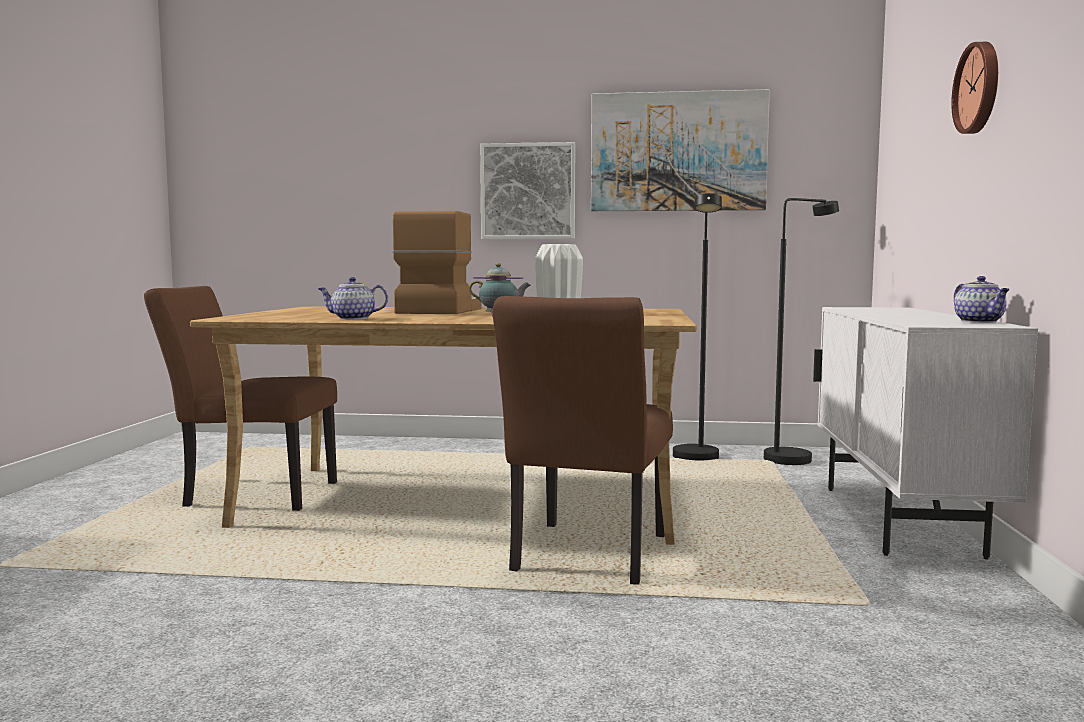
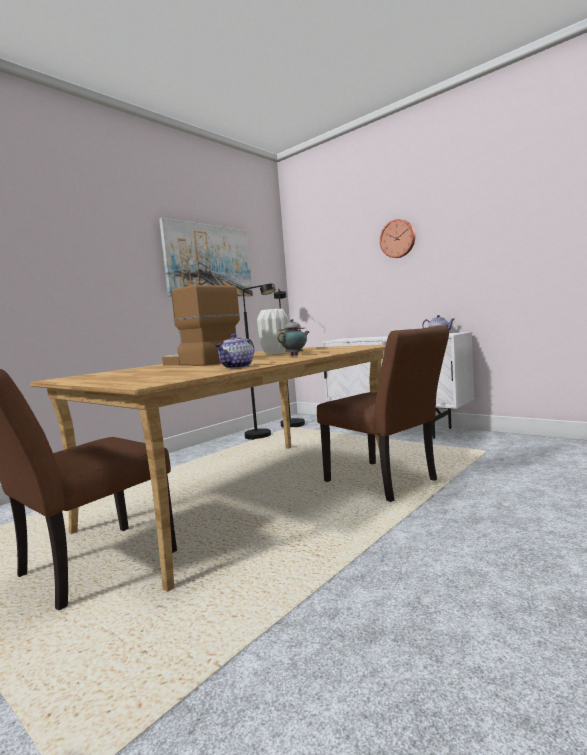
camera: 55 degrees left, 0 degrees up
(528, 191) = (126, 282): picture -> none

